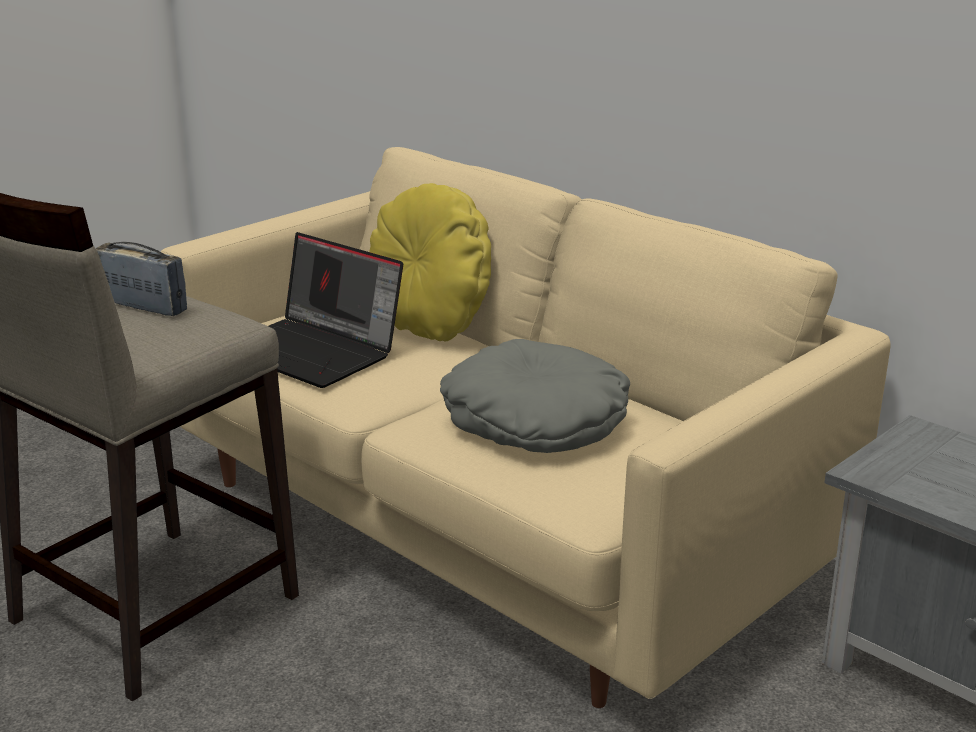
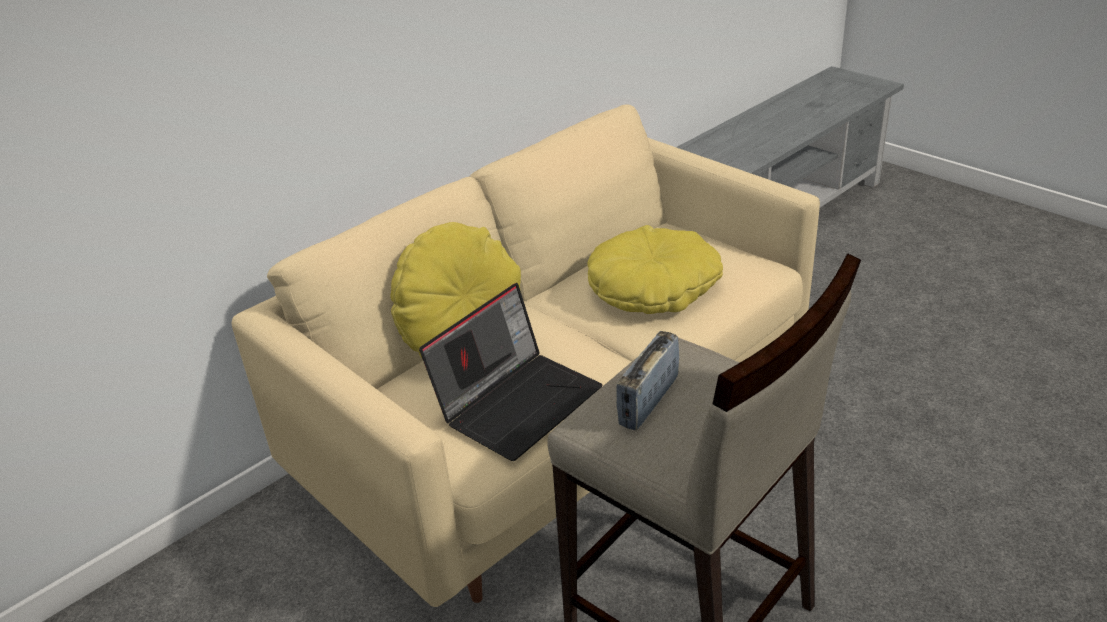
camera: 85 degrees left, 10 degrees up
(538, 422) = (651, 287): grey pillow -> yellow pillow

